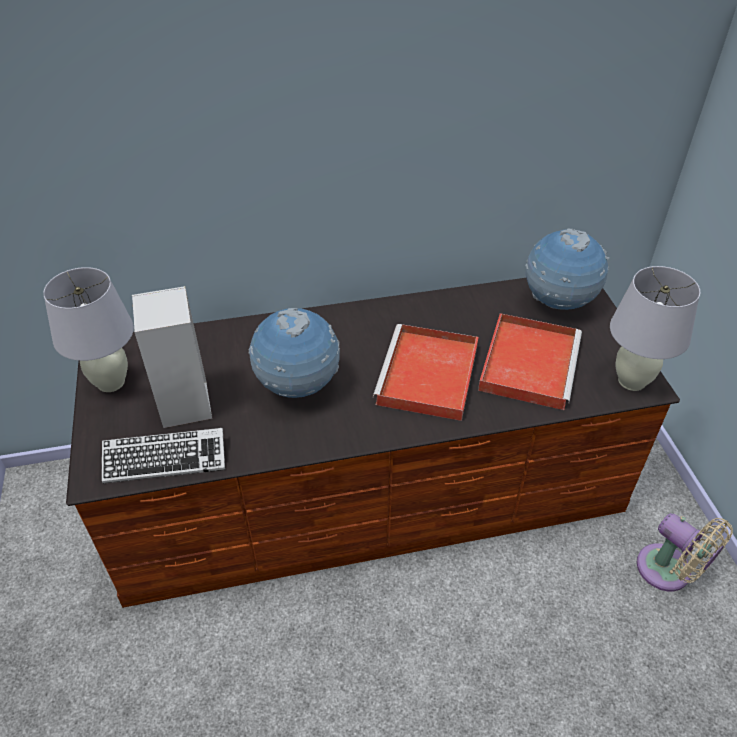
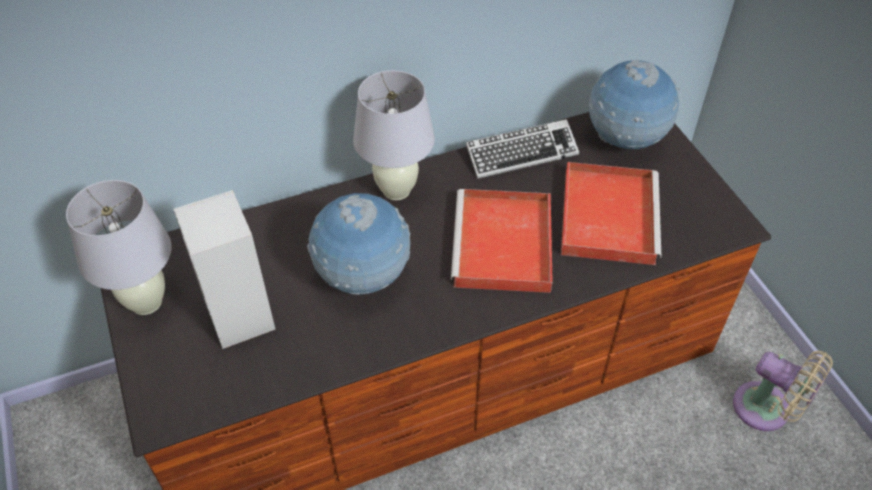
camera: 10 degrees left, 5 degrees up
(165, 460) = (235, 386): keyboard -> keyboard (521, 154)
(631, 381) = (718, 222): white table lamp -> white table lamp (396, 190)

